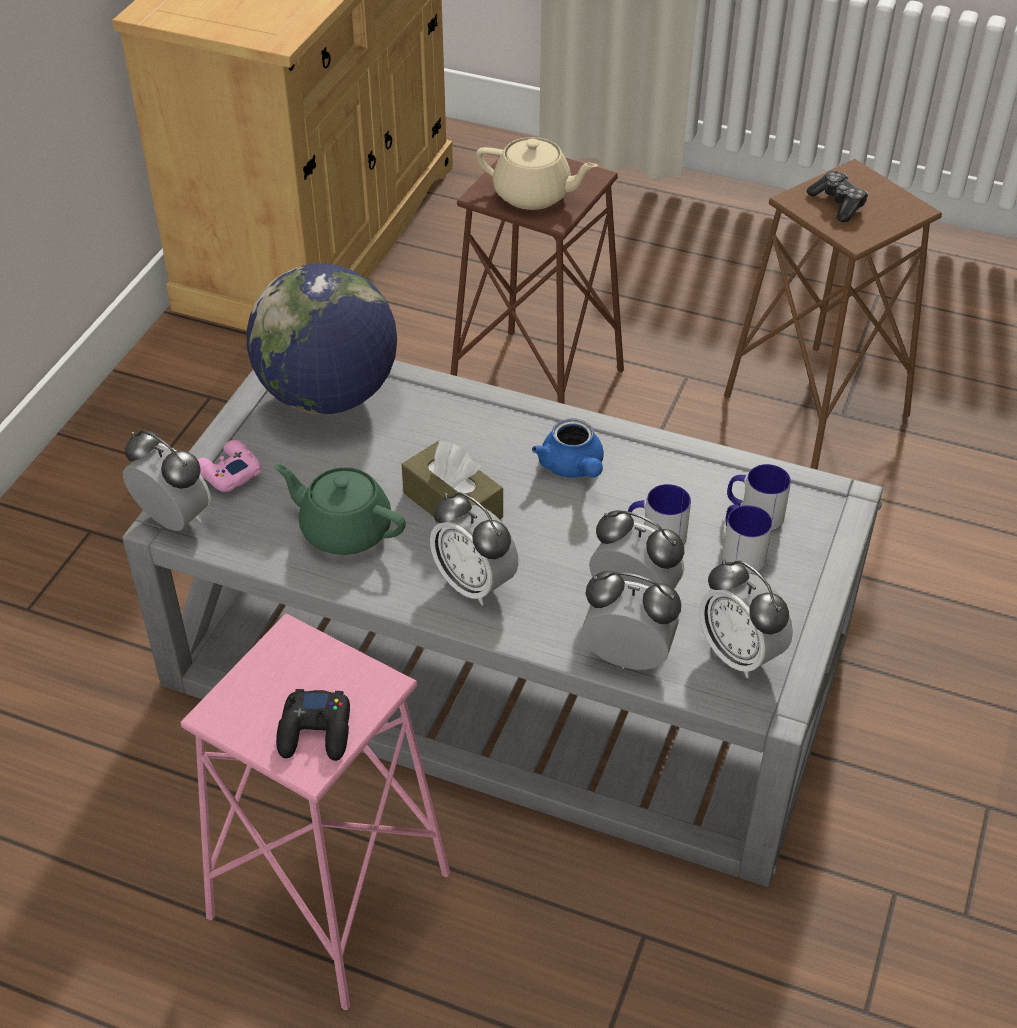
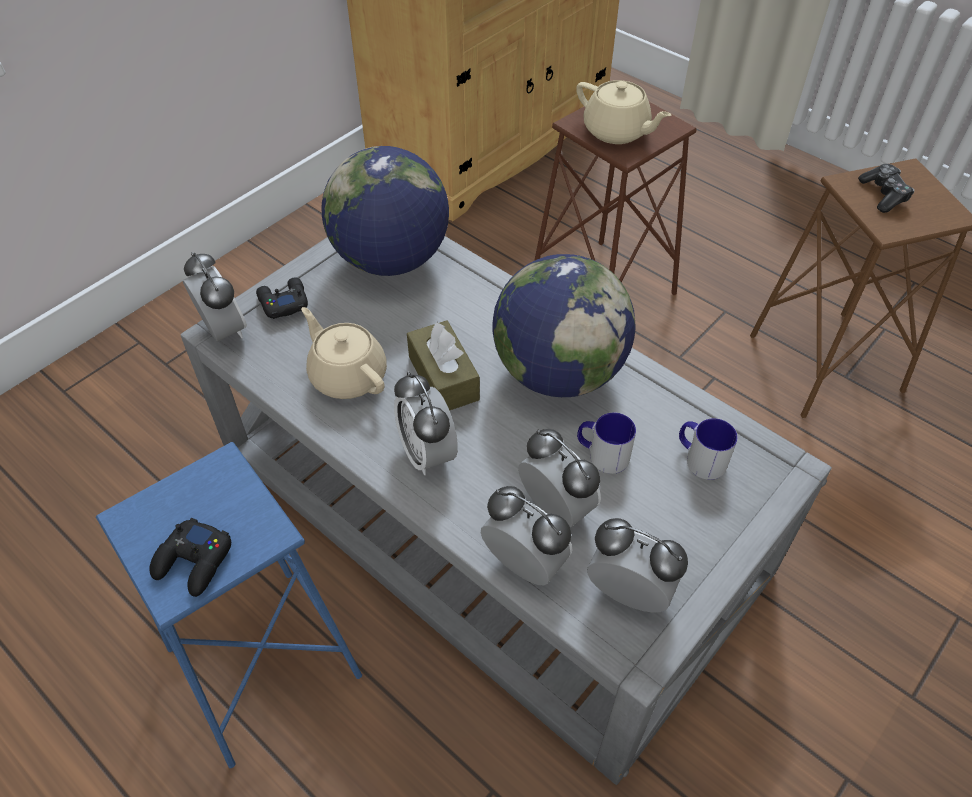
camera: 20 degrees right, 5 degrees up
(227, 472) = (283, 302): pink game controller -> black game controller
(328, 897) = (262, 664): pink stool -> blue stool
(344, 529) = (347, 375): green teapot -> beige teapot
(573, 468) = (558, 372): blue teapot -> globe
(739, 551) = (671, 491): mug -> none
(739, 654) = (628, 593): alarm clock -> alarm clock turned 135 degrees clockwise

